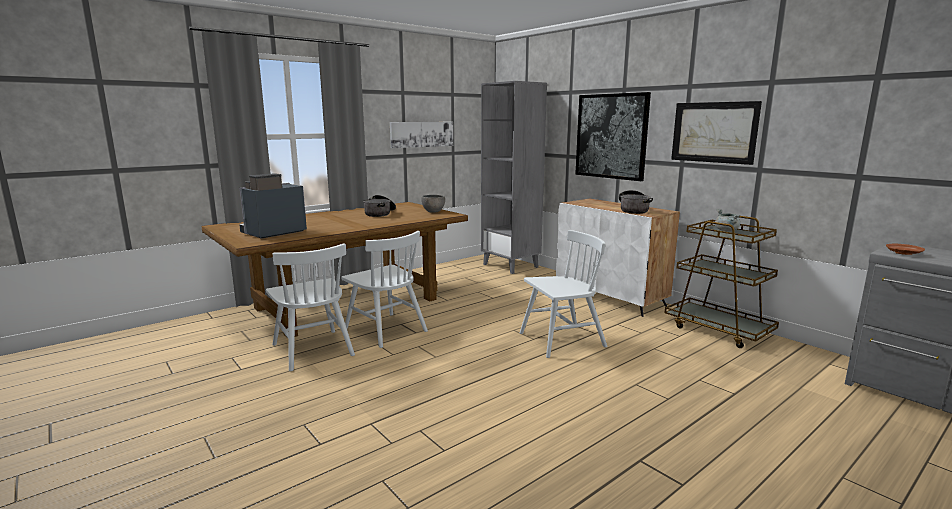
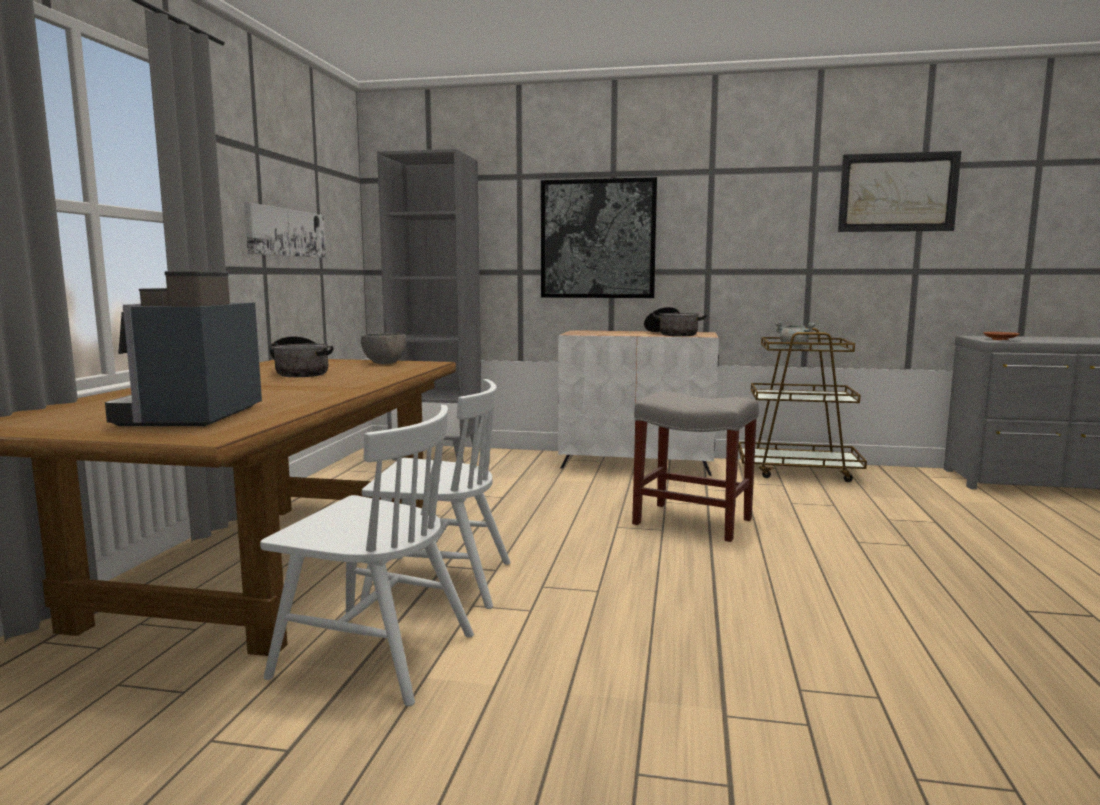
camera: 40 degrees left, 5 degrees down
(561, 340) = (694, 522): white chair -> grey stool
(714, 132) = (750, 228): picture -> picture (897, 192)

